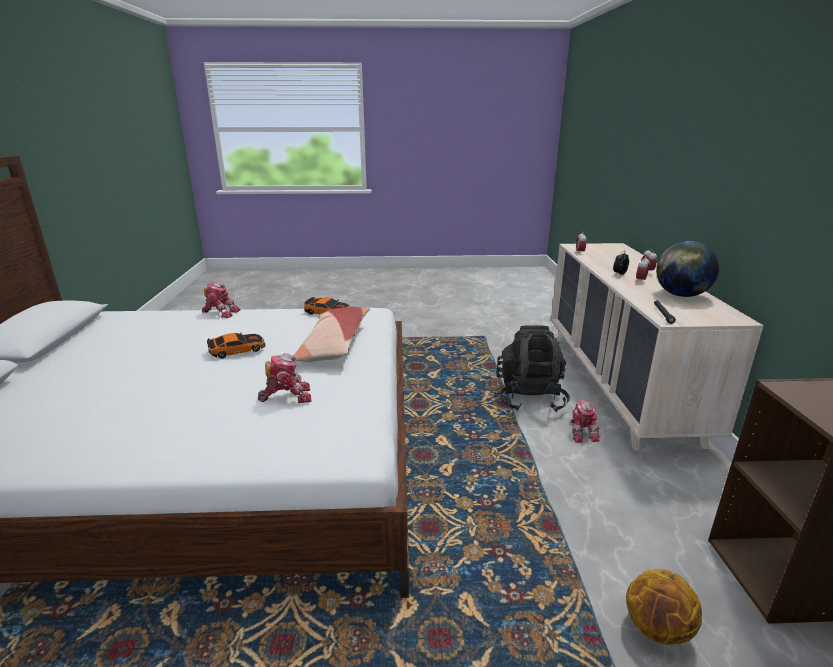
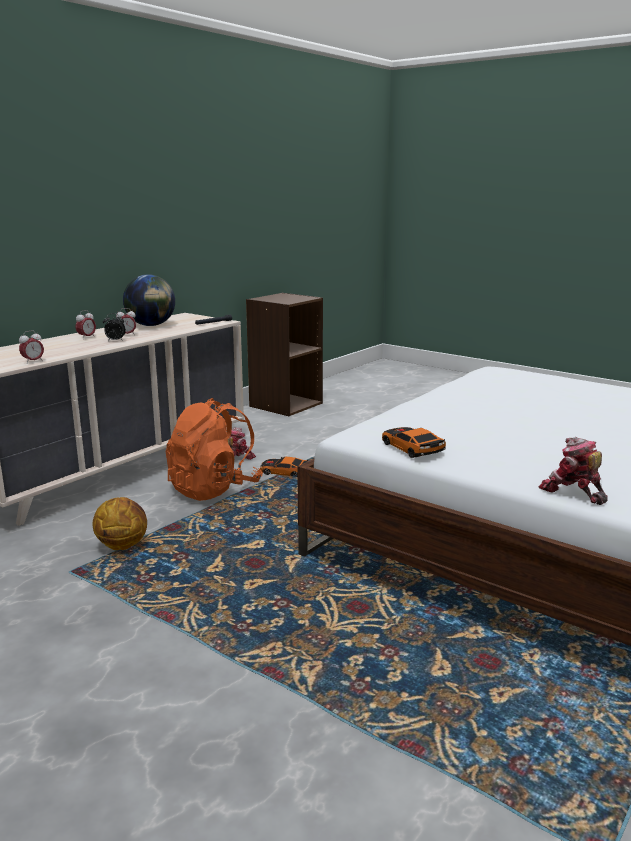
camera: 140 degrees left, 5 degrees down
(237, 349) = (558, 431): toy car -> toy car (284, 472)
(287, 396) = (525, 389): toy robot -> none
(334, 345) = (448, 414): pillow -> none
(530, 398) = (214, 489): black backpack -> orange backpack
(657, 629) = (369, 413): basketball -> basketball (123, 545)

